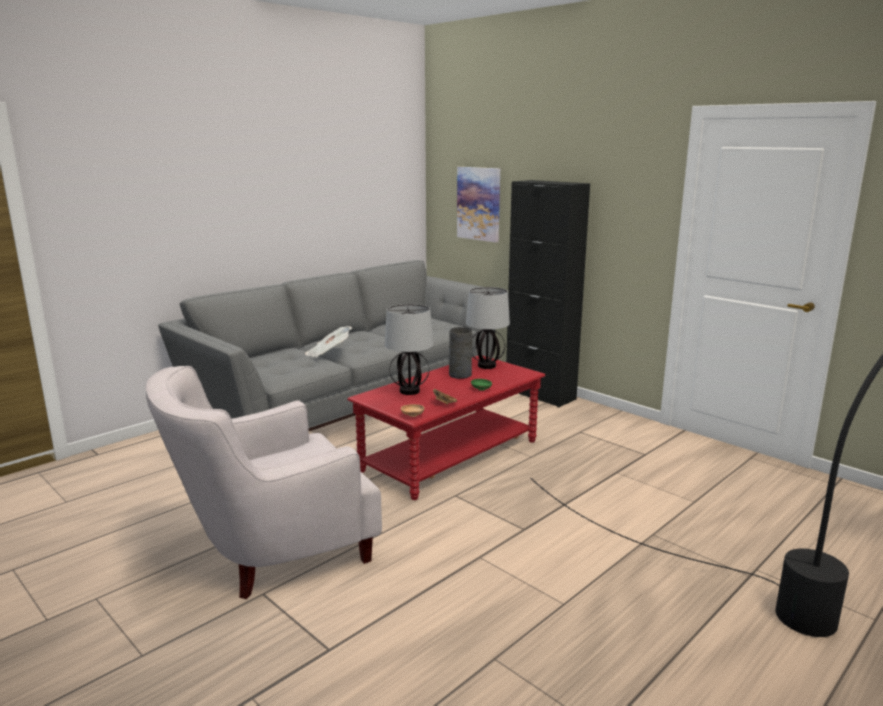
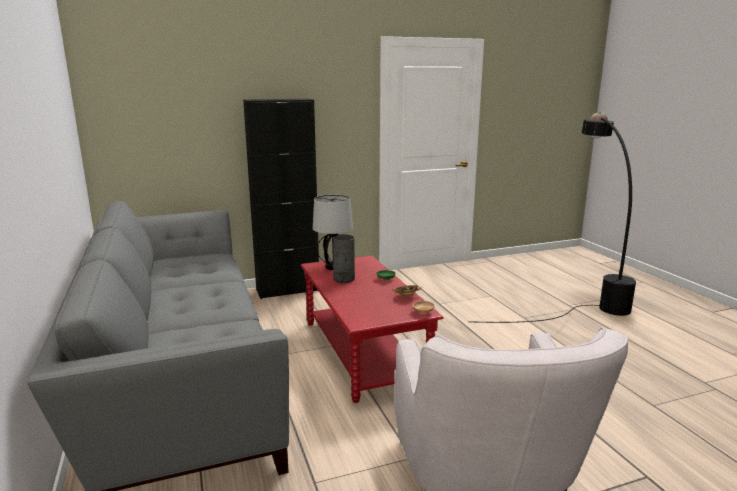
camera: 65 degrees left, 0 degrees up
(328, 354) = (211, 318): newspaper -> none
(409, 391) = (363, 303): table lamp -> none
(479, 204) = (170, 129): picture -> none

